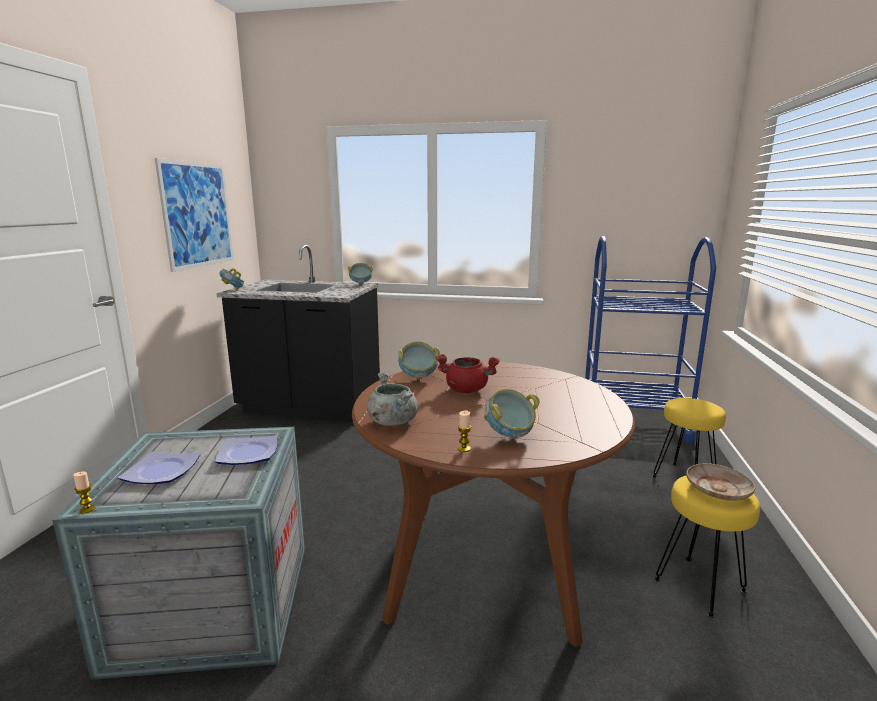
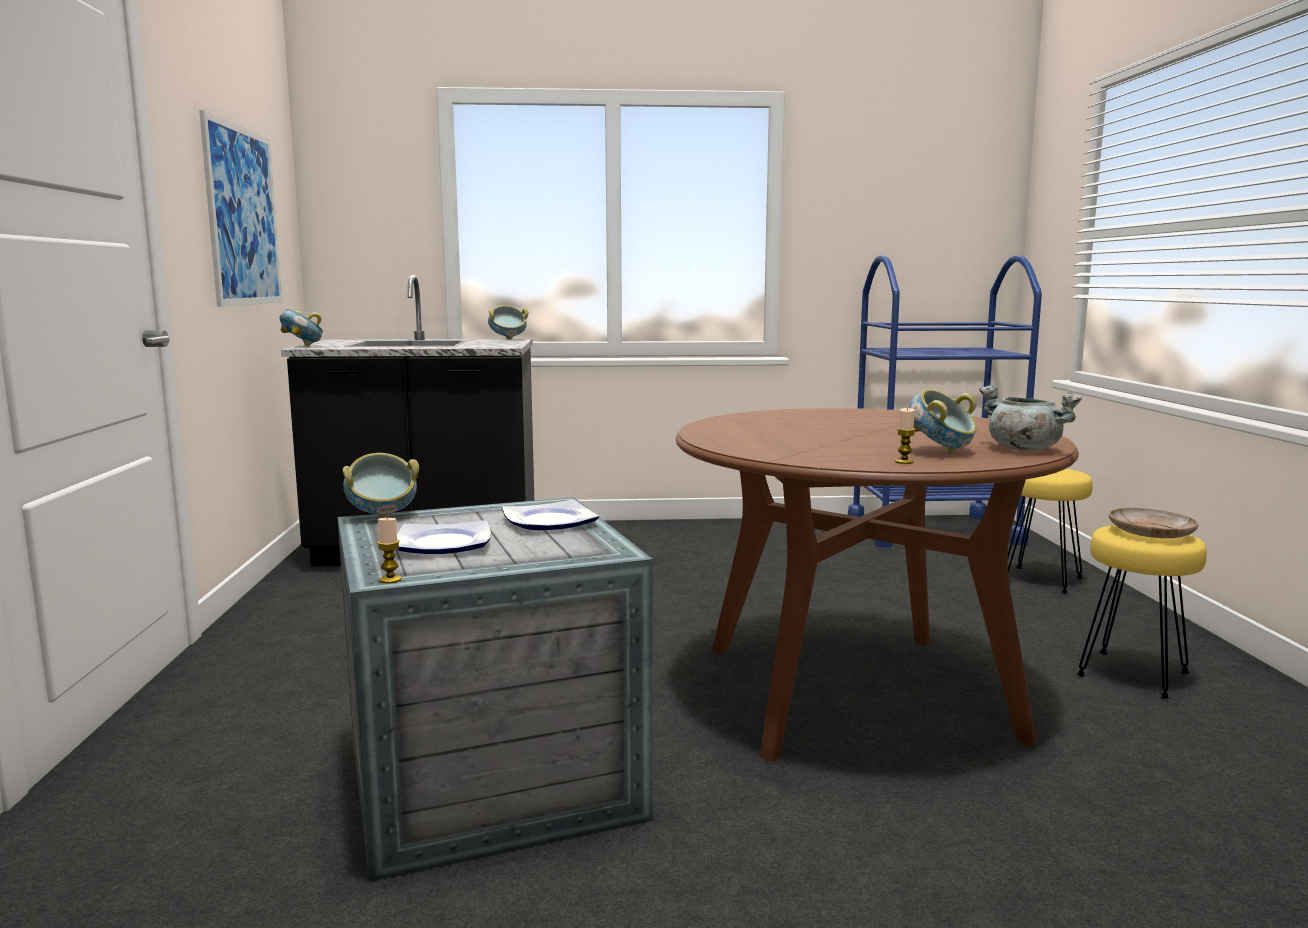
camera: 15 degrees left, 5 degrees down
(392, 421) = (772, 451): grey cooking pot -> grey cooking pot (1023, 449)
(418, 377) = (734, 422): bowl -> bowl (382, 516)
(467, 390) = (821, 427): red cooking pot -> none

